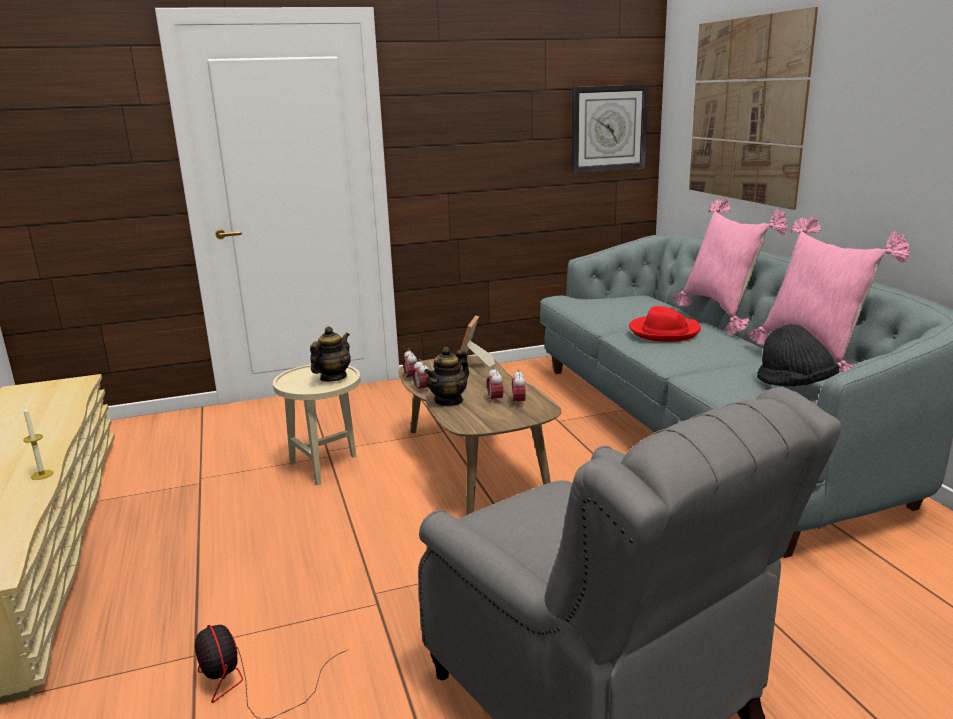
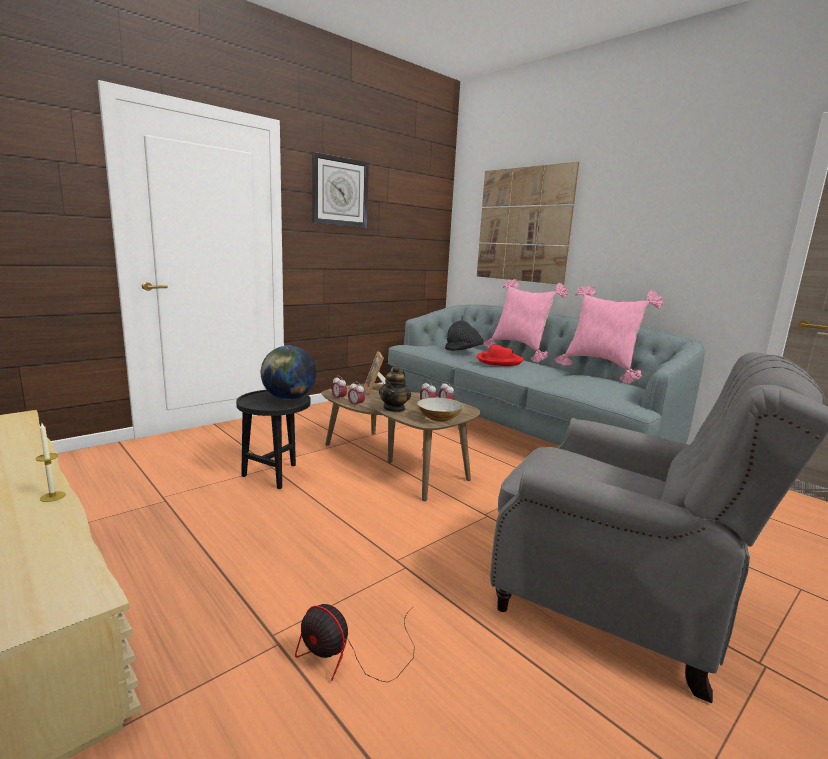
camera: 25 degrees left, 5 degrees down
(326, 466) = (275, 474): beige side table -> black side table
(333, 378) = (288, 398): teapot -> globe
(489, 420) = (438, 418): none -> bowl
(608, 128) = (422, 234): wall clock -> wall clock (340, 192)
(795, 386) = (611, 384): black hat -> black hat (463, 351)

